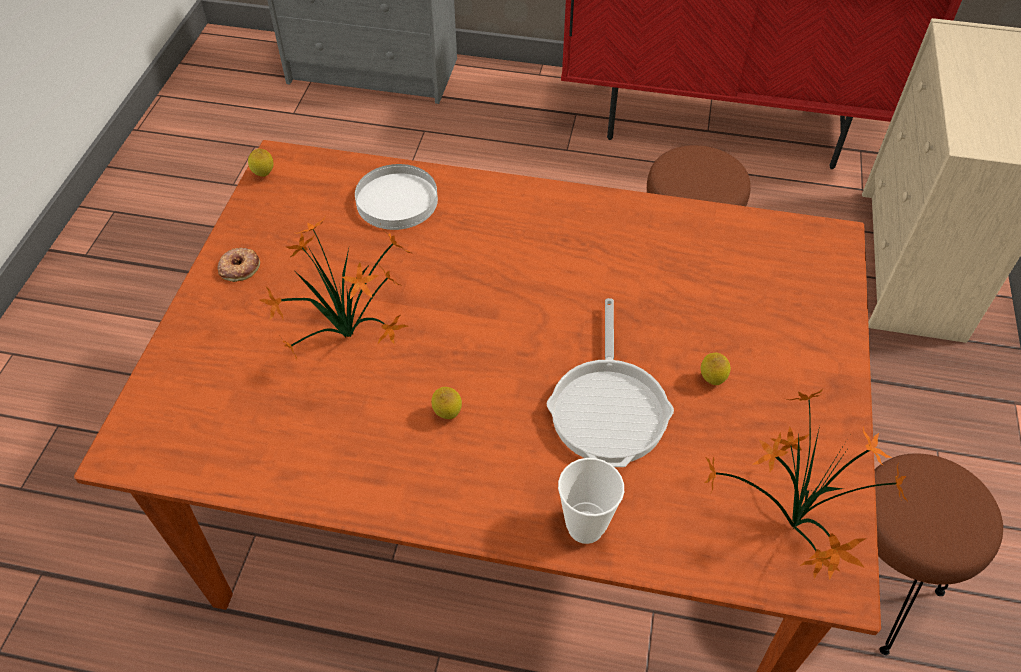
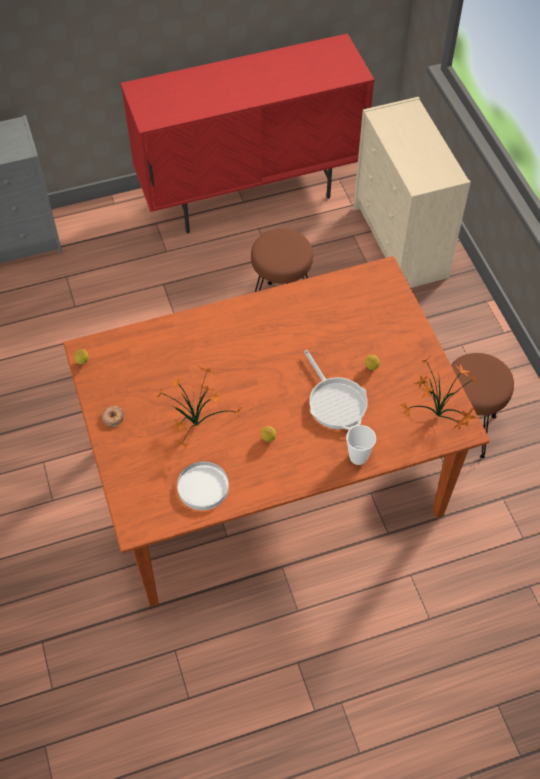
camera: 30 degrees left, 5 degrees up
(397, 200) = (165, 345): white plate -> white plate (203, 487)

